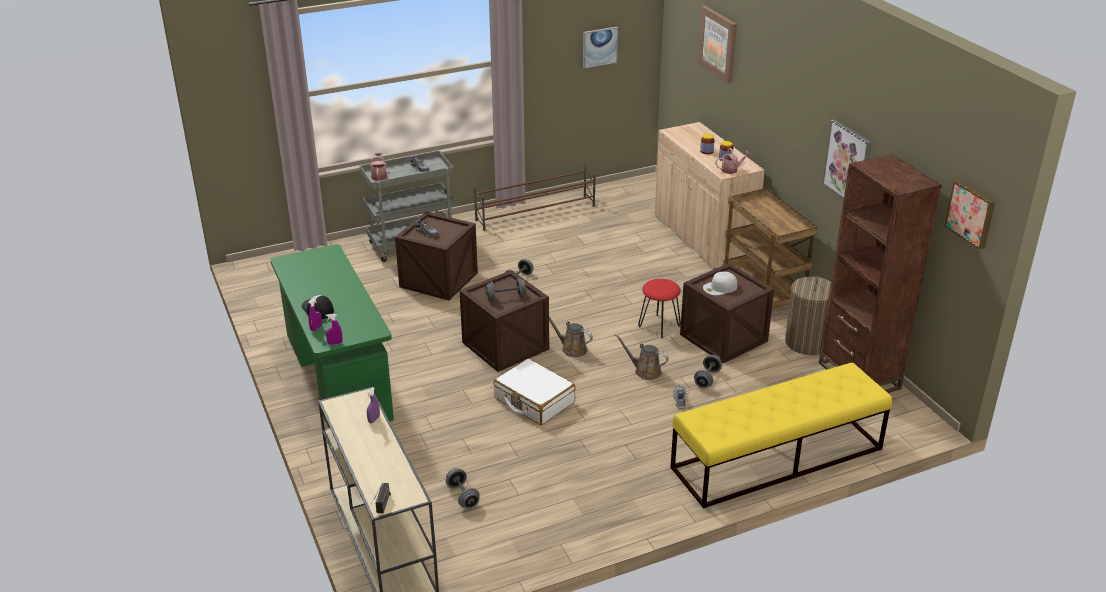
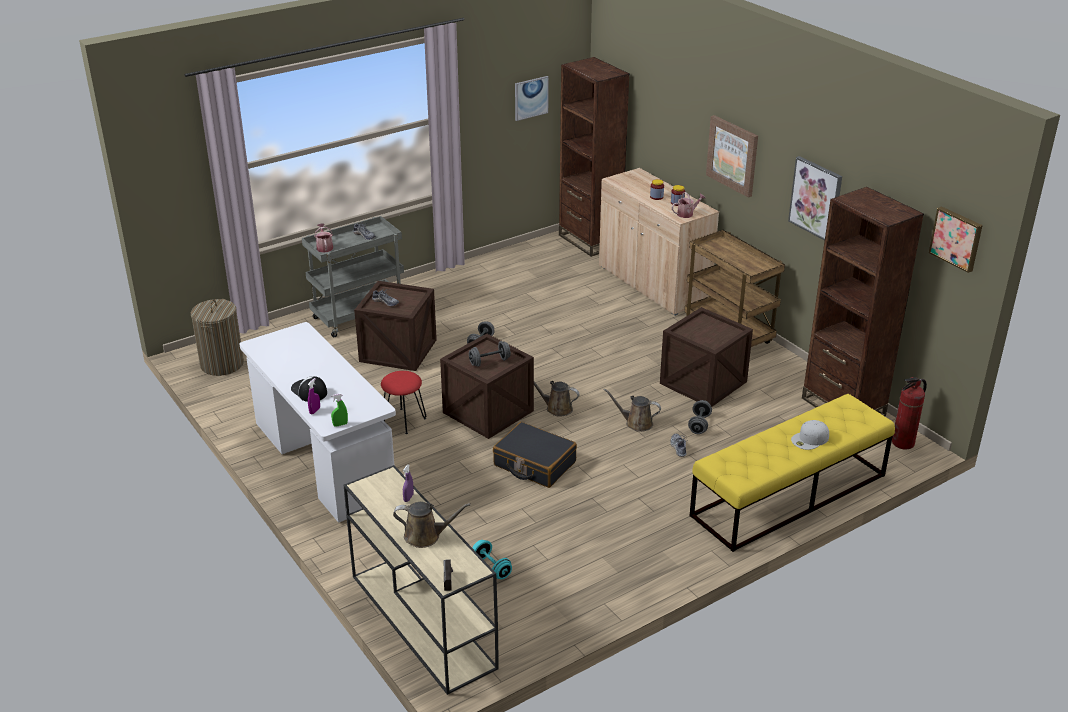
camera: 10 degrees left, 0 degrees up
(335, 343) = (340, 424): purple spray bottle -> green spray bottle
(337, 377) = (323, 461): green desk -> white desk
(377, 458) = (426, 536): none -> brown watering can
(462, 496) = (491, 567): grey dumbbell -> turquoise dumbbell
(534, 401) = (534, 464): white suitcase -> black suitcase
(536, 213) = (478, 273): brown shoe rack -> none
(653, 190) = (590, 241): none -> brown bookcase
(659, 326) = (637, 377): red stool -> red stool (404, 421)
(718, 43) = (658, 87): picture -> picture (733, 155)
(720, 287) = (699, 332): white cap -> white cap (810, 439)
(807, 342) = (784, 379): laundry basket -> laundry basket (222, 364)
(911, 418) = (903, 443): none -> fire extinguisher

